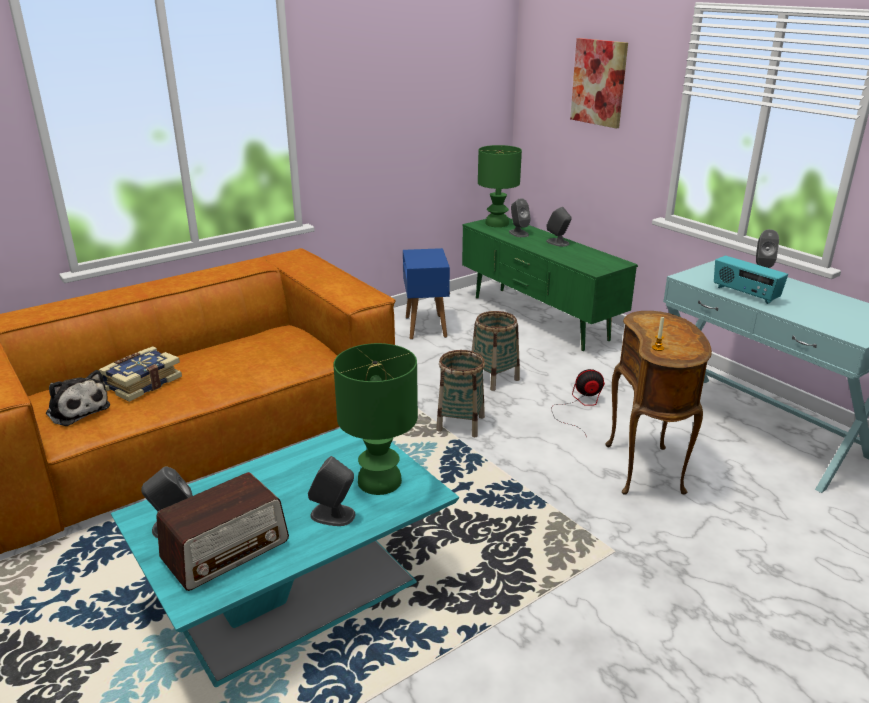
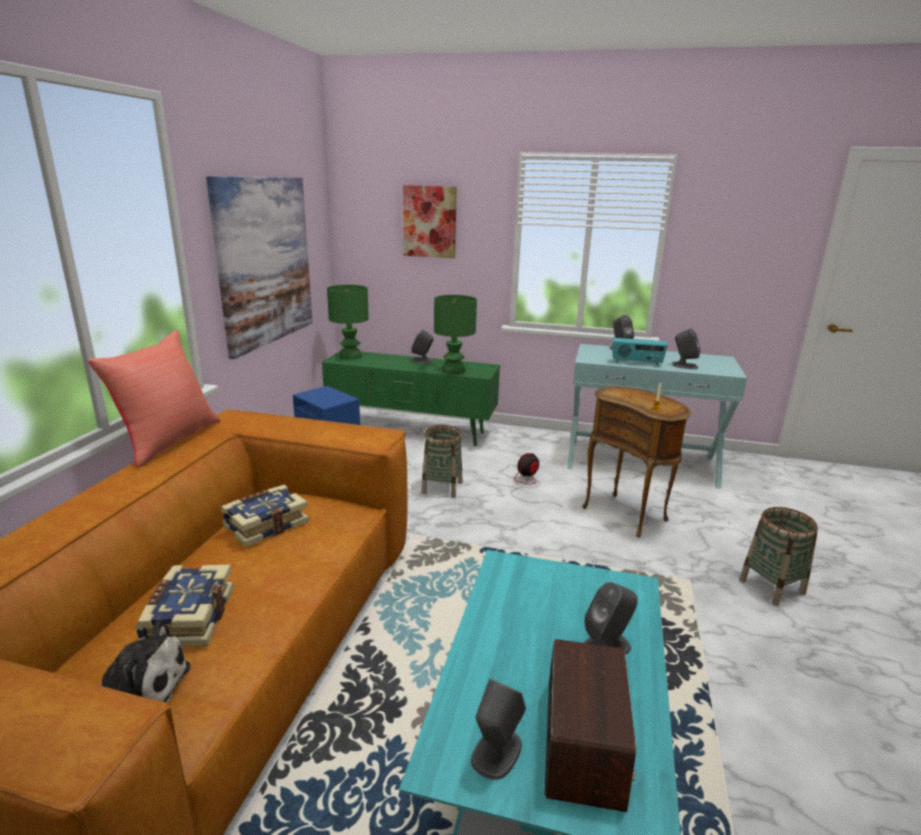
camera: 40 degrees left, 5 degrees down
(233, 262) = (168, 440): none -> red pillow
(253, 345) = (265, 525): none -> book
(380, 482) = (590, 596): green table lamp -> green table lamp (454, 371)
(399, 116) = (265, 261): none -> picture
(460, 424) = (467, 534): basket -> basket (772, 587)
(518, 233) = (380, 360): grey speaker -> grey speaker (684, 366)

